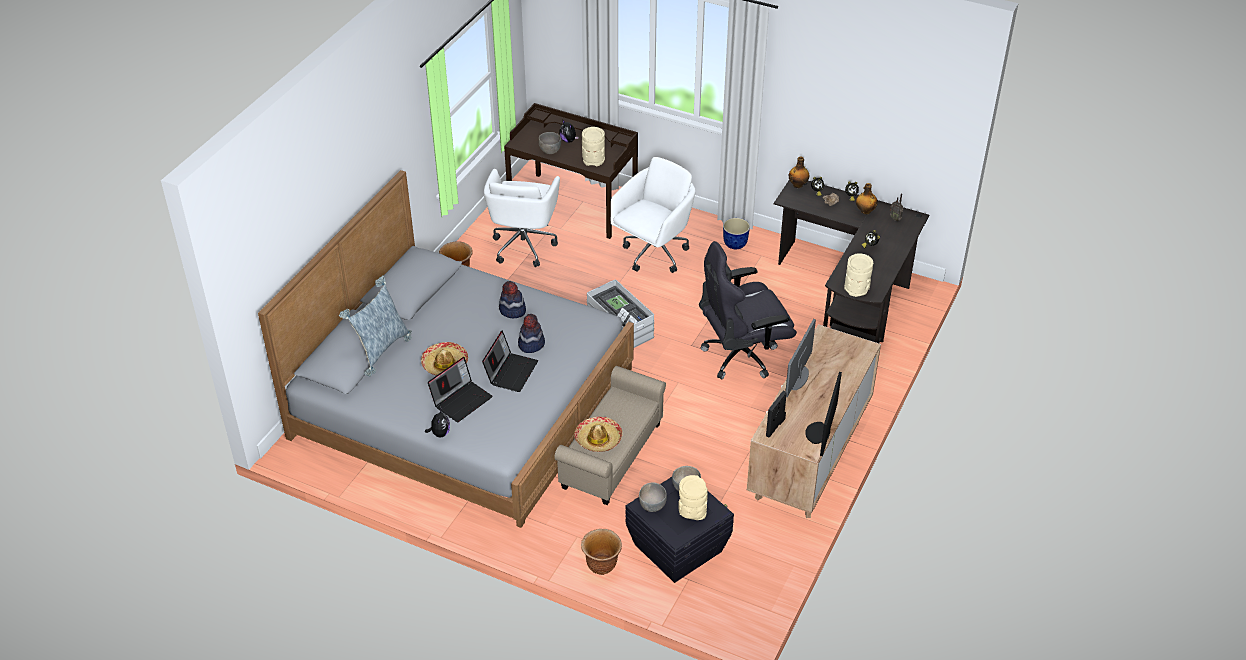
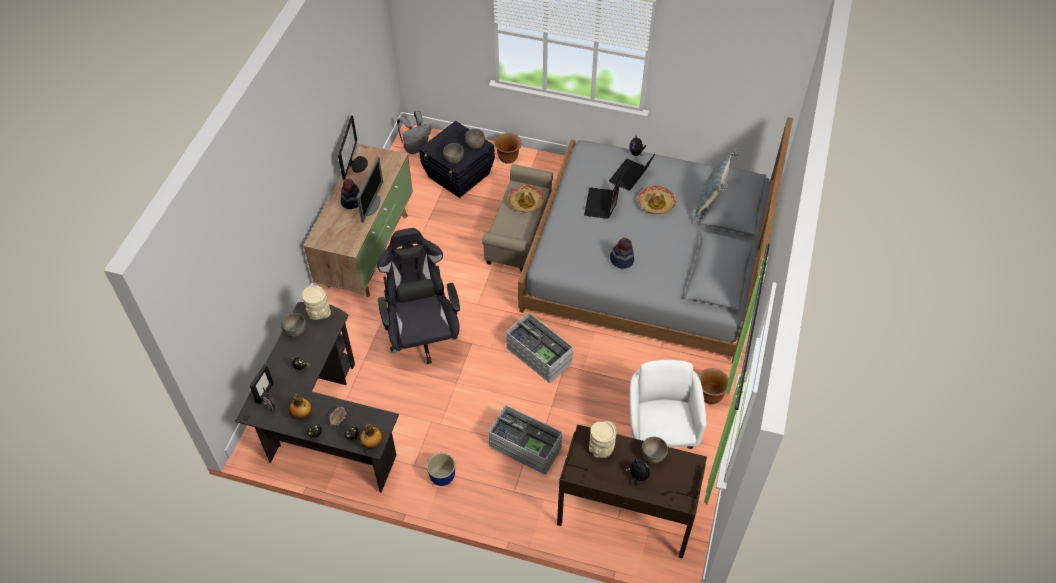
camera: 170 degrees right, 10 degrees up
(531, 344) = (595, 231): hat -> hat (352, 201)
(653, 256) = (524, 447): white office chair -> grey storage box
(691, 512) = (447, 144): beige vase -> none
(736, 602) = (416, 147): none -> grey backpack
(744, 355) = (423, 339): black office chair -> black office chair turned 75 degrees counterclockwise
(775, 427) = (389, 164): picture frame -> picture frame (264, 393)
(880, 276) = (295, 331): none -> grey bowl

